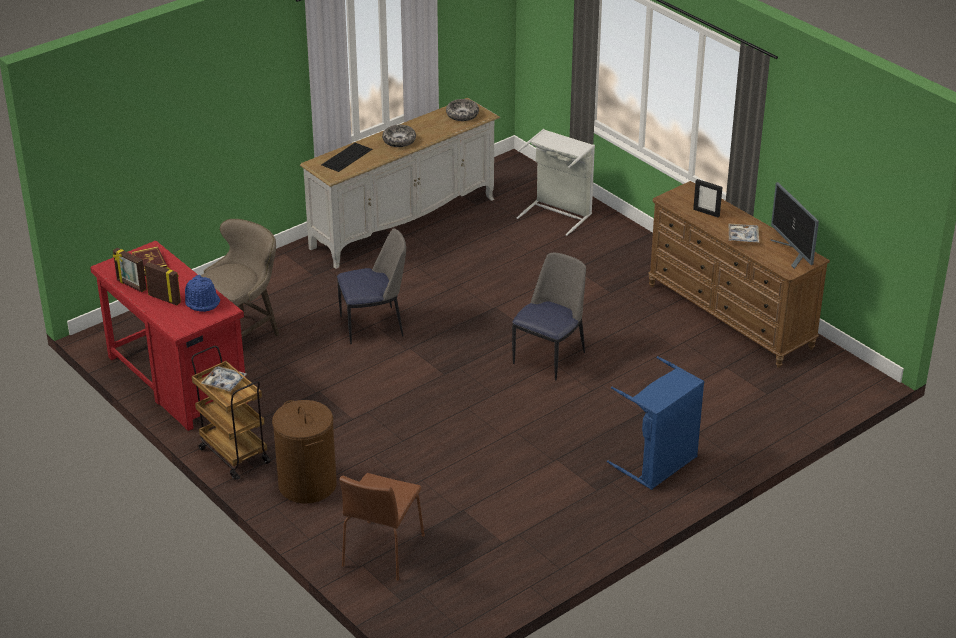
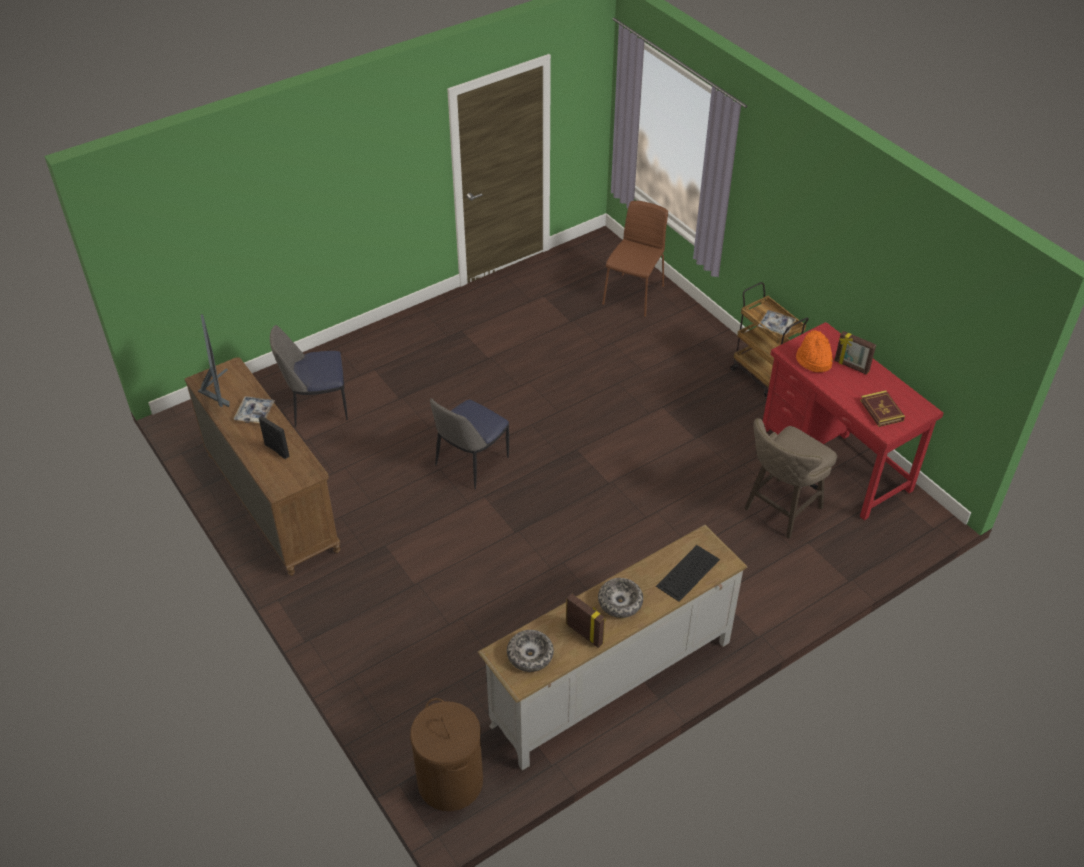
camera: 175 degrees left, 10 degrees up
(131, 285) = (891, 384): picture frame -> picture frame (585, 633)
(202, 302) = (813, 361): blue hat -> orange hat
(307, 485) = (696, 348): brown laundry basket -> brown laundry basket (450, 781)
(374, 326) = (645, 514): chair -> chair (317, 407)
(558, 213) = (410, 689): grey laundry basket -> none
(659, 464) = (404, 348): blue laundry basket -> none

